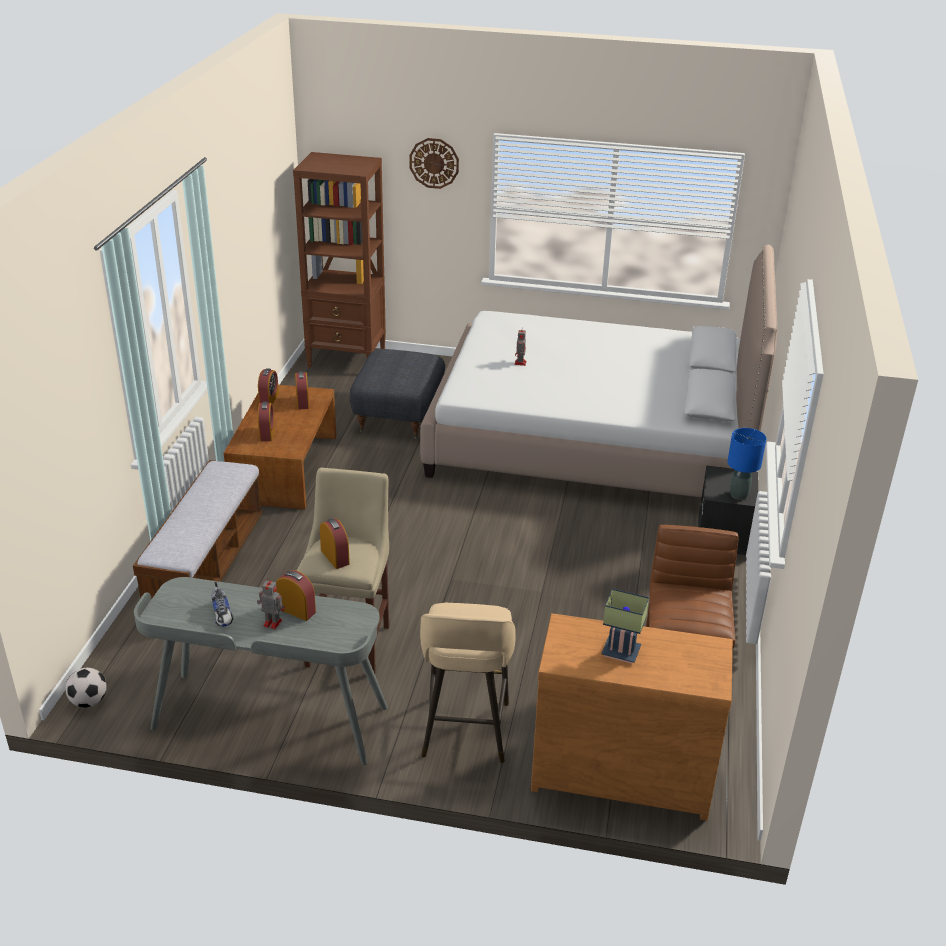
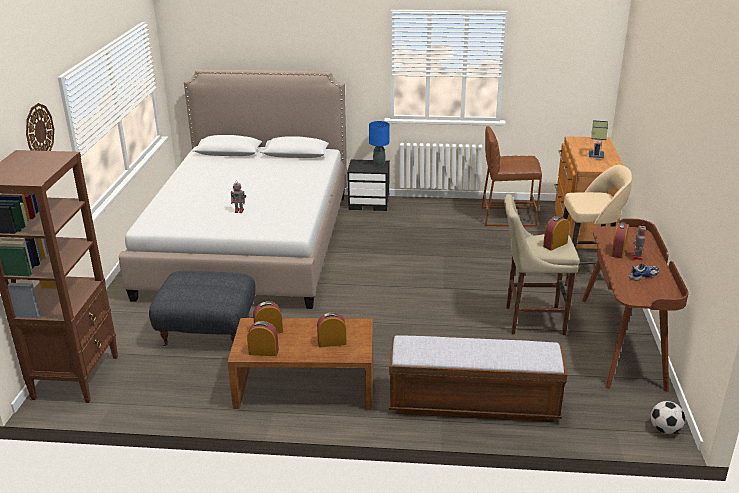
camera: 95 degrees left, 5 degrees down
(269, 719) = (623, 342): grey desk -> brown desk

